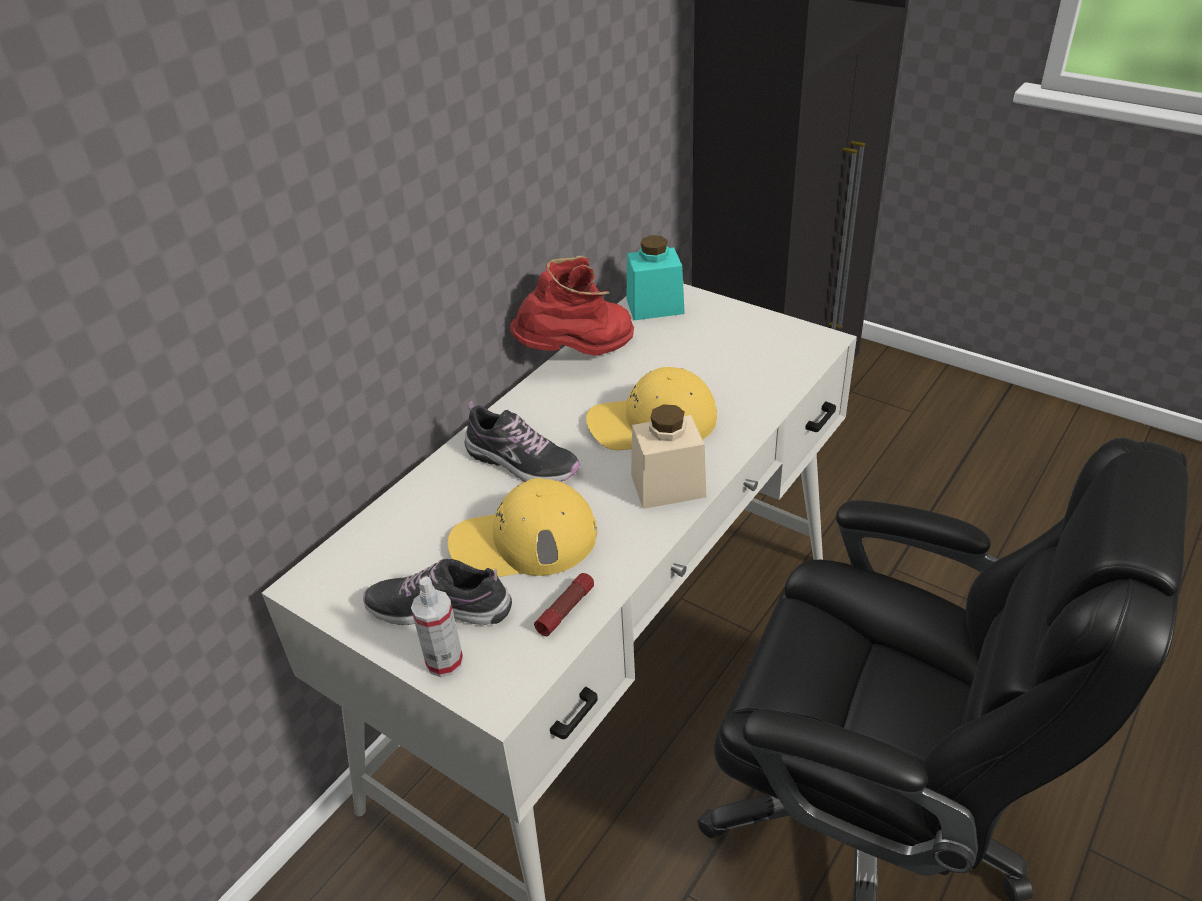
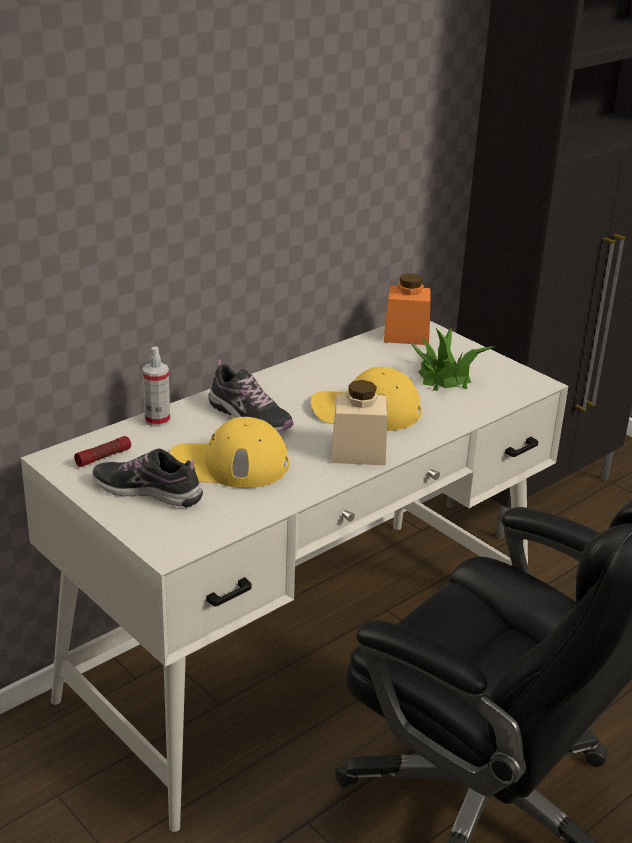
camera: 10 degrees right, 10 degrees down
(444, 661) = (138, 522): spray bottle -> spray bottle (157, 420)
(565, 610) = (242, 511): flashlight -> flashlight (103, 457)
(578, 354) = (327, 356): red boot -> none
(655, 306) = (406, 336): turquoise jar -> orange jar
(719, 353) = (444, 376): none -> potted plant

